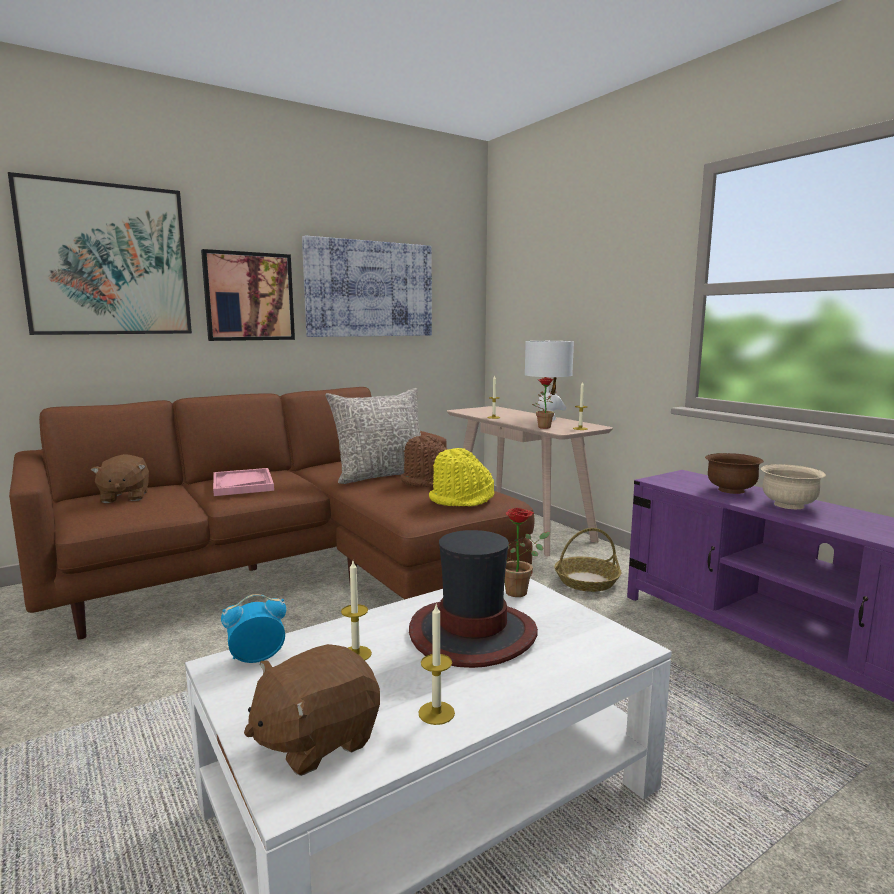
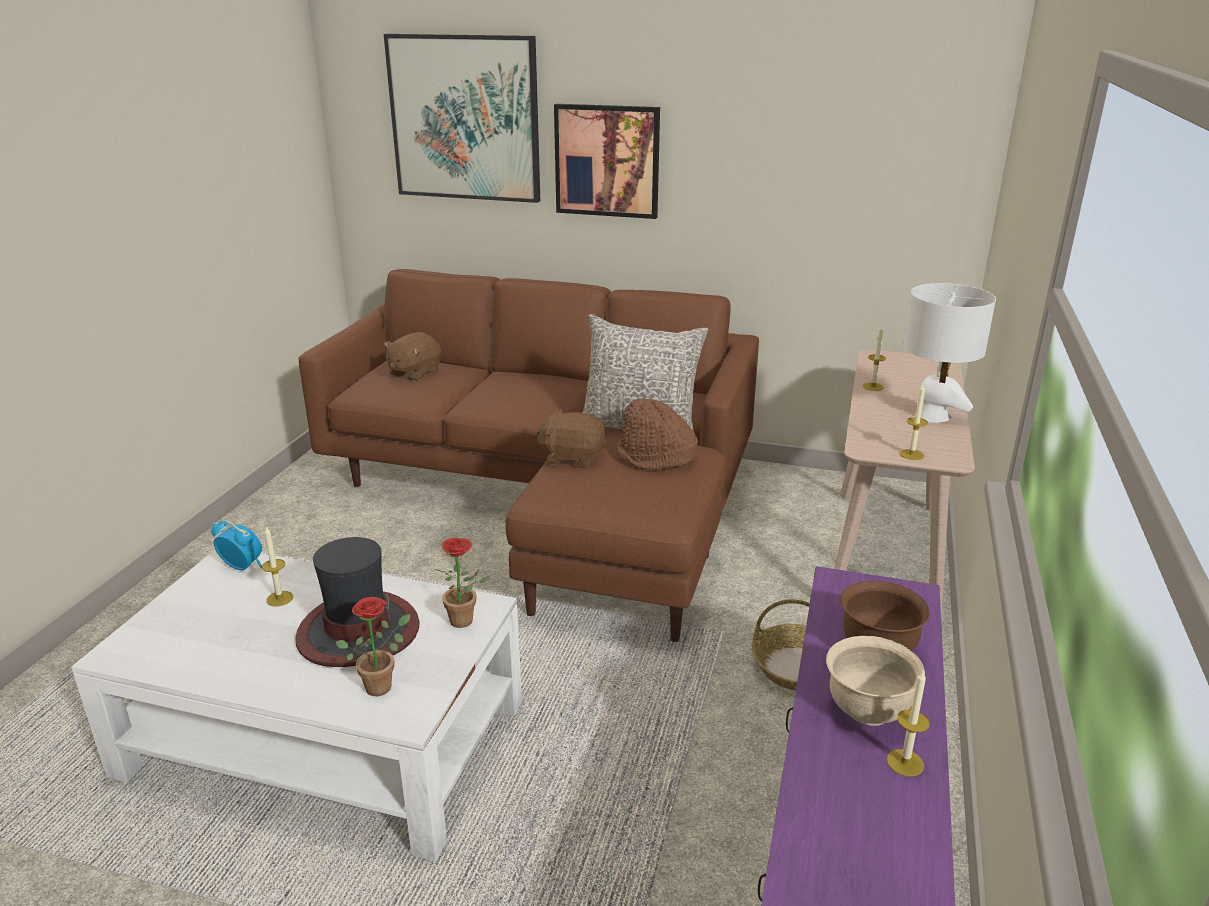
camera: 50 degrees right, 15 degrees up
(242, 484) = (509, 390): pink tray -> none
(316, 739) = (166, 636): brown plush toy -> brown plush toy (572, 458)
(369, 289) = (774, 154): picture -> none
(436, 713) = (227, 665): candle -> candle (905, 762)
(462, 500) = (620, 497): yellow hat -> none
(543, 427) = (872, 431): potted plant -> potted plant (382, 684)

